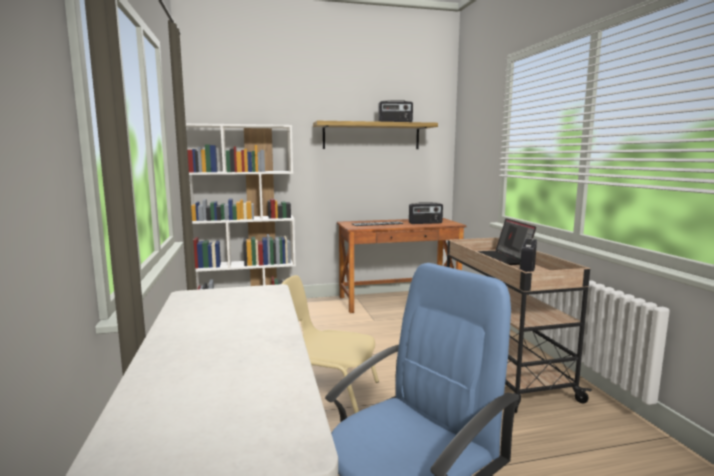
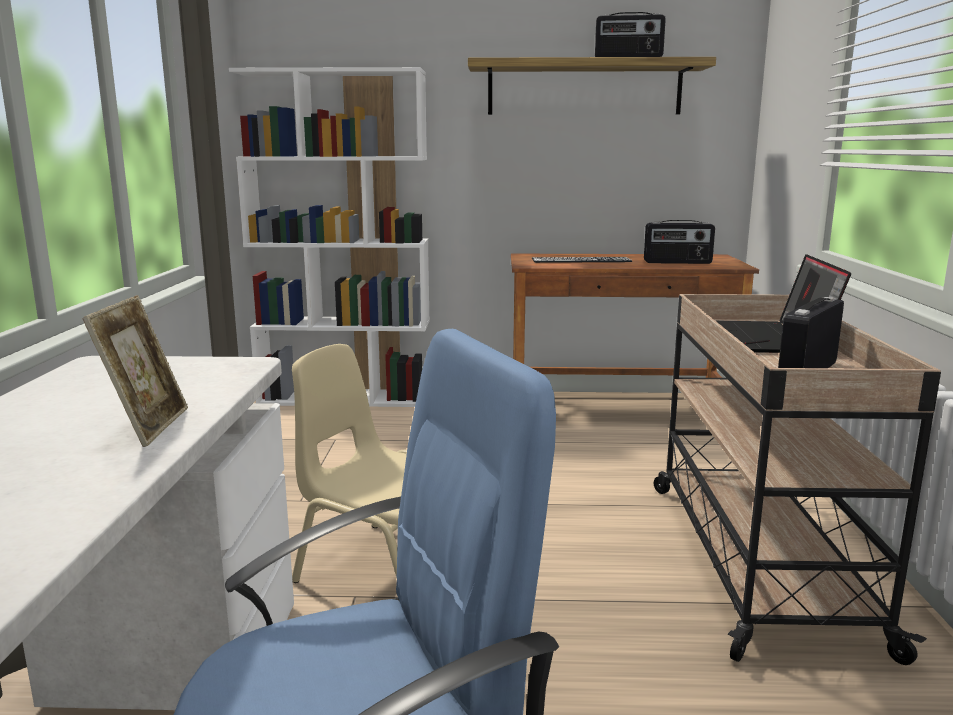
camera: 15 degrees right, 5 degrees up
(266, 323) = (147, 426): none -> picture frame

